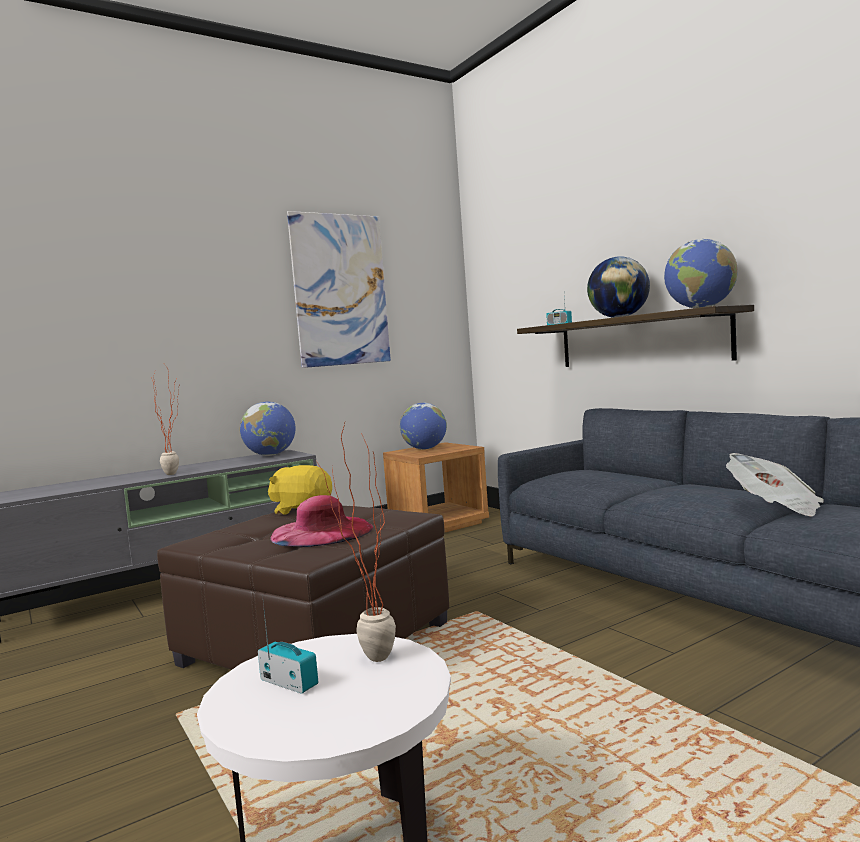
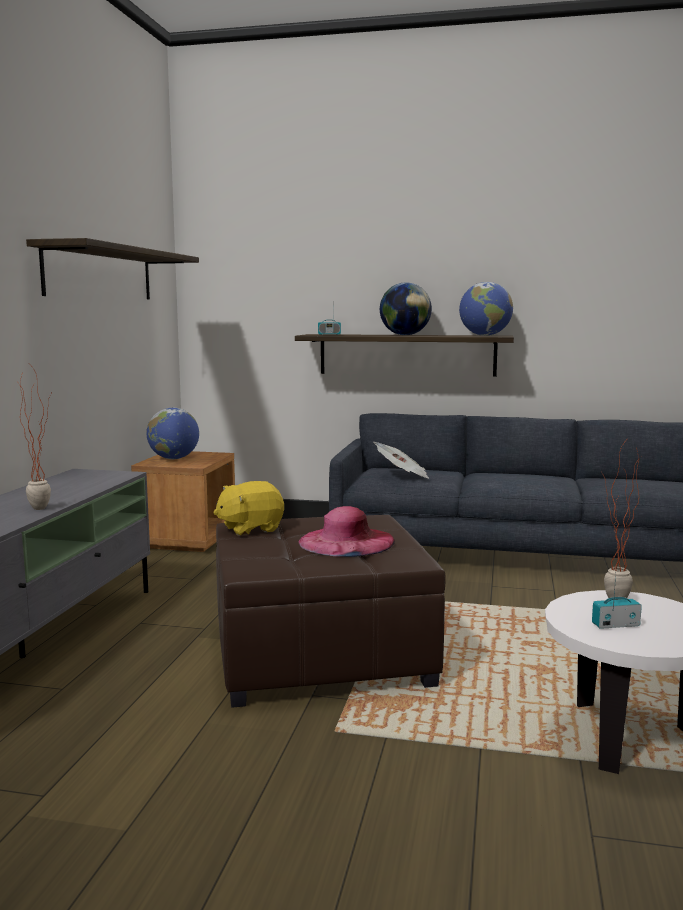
camera: 45 degrees left, 5 degrees up
(270, 455) = (81, 476): globe -> none
(340, 290) = (100, 274): picture -> shelf
(775, 507) = (579, 482): newspaper -> newspaper (402, 475)

